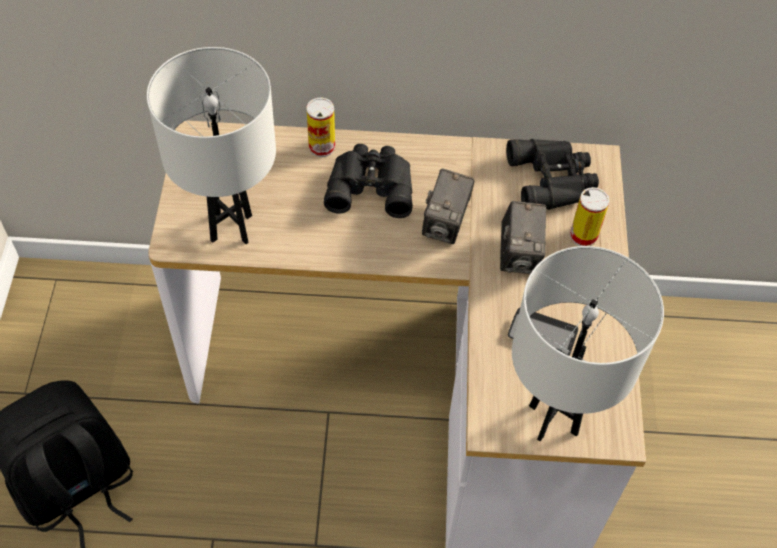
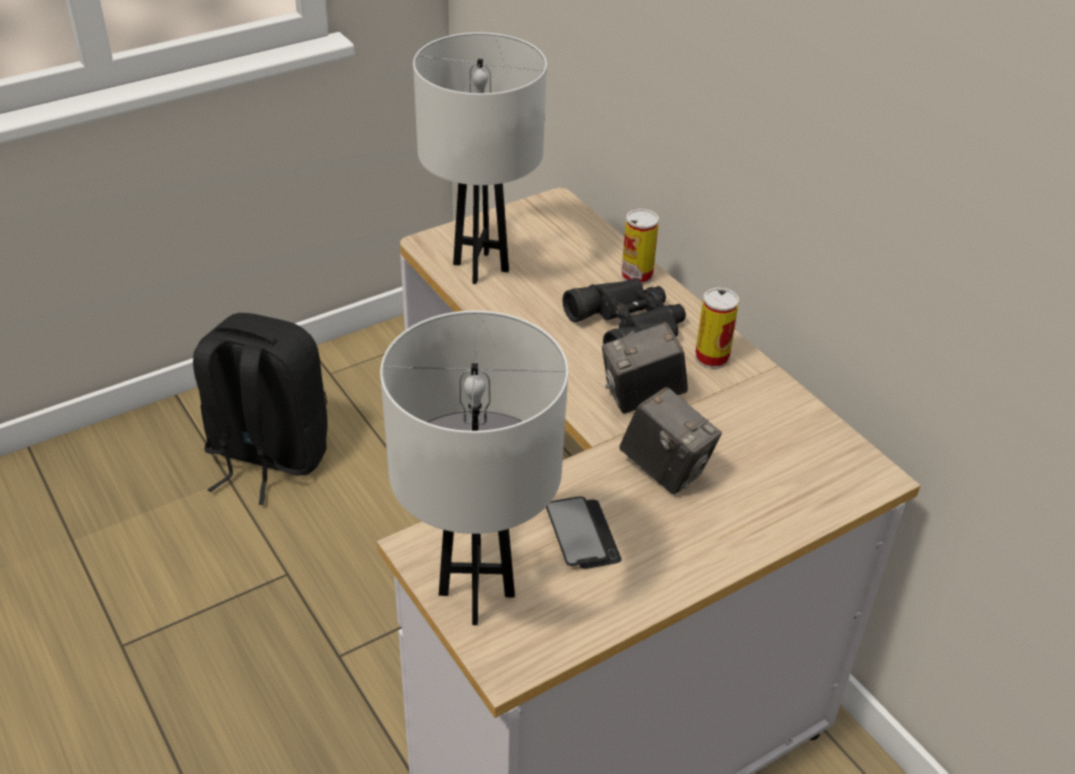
camera: 55 degrees right, 15 degrees down
(519, 255) = (665, 469): camera -> camera turned 105 degrees counterclockwise
(553, 179) = (800, 451): black binoculars -> none
(583, 235) = (752, 510): can -> can (712, 357)

